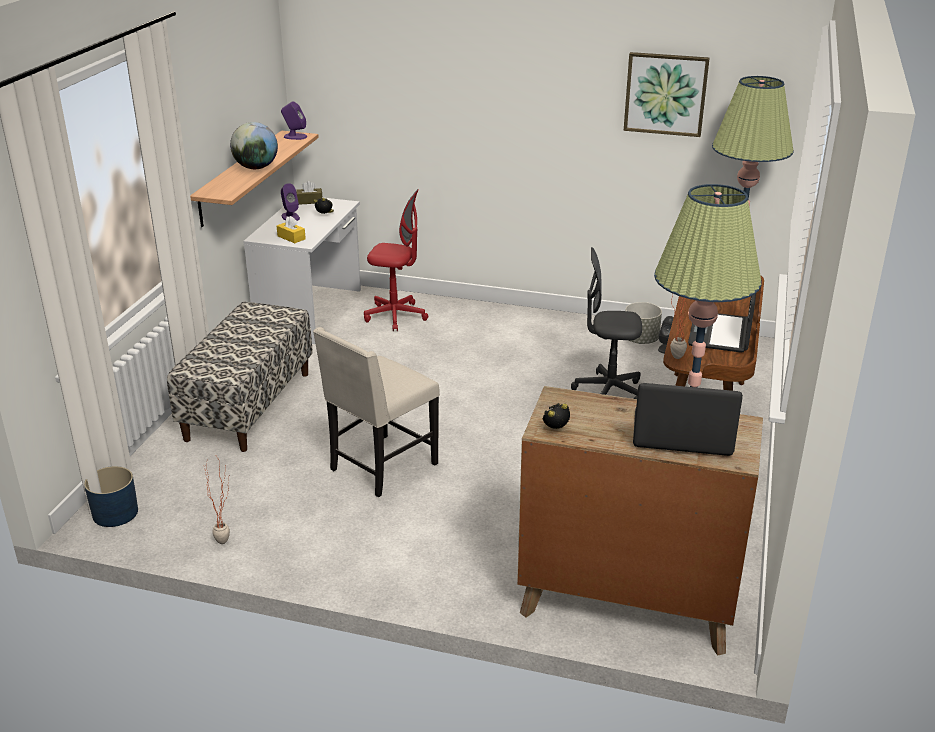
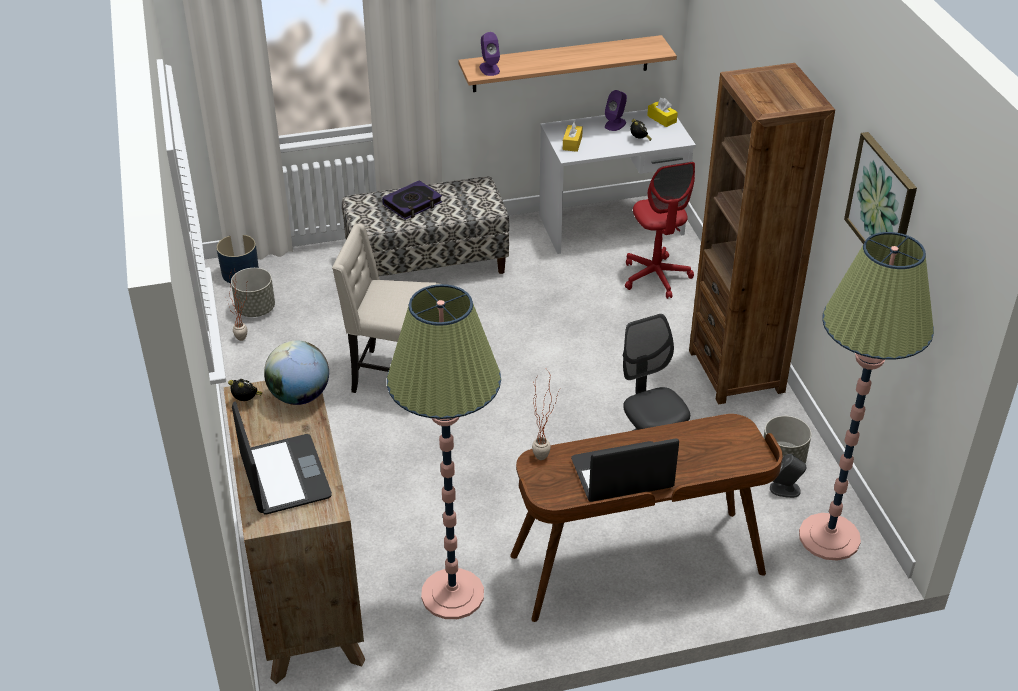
camera: 60 degrees right, 10 degrees up
(187, 519) = (255, 309): none -> grey planter
(231, 344) = (412, 204): none -> book
(256, 168) = (553, 62): globe -> globe (299, 396)
(295, 136) = (653, 48): purple speaker -> purple speaker (489, 69)
(309, 201) = (661, 119): brown tissue box -> yellow tissue box
(533, 323) = (736, 371): none -> brown bookcase

